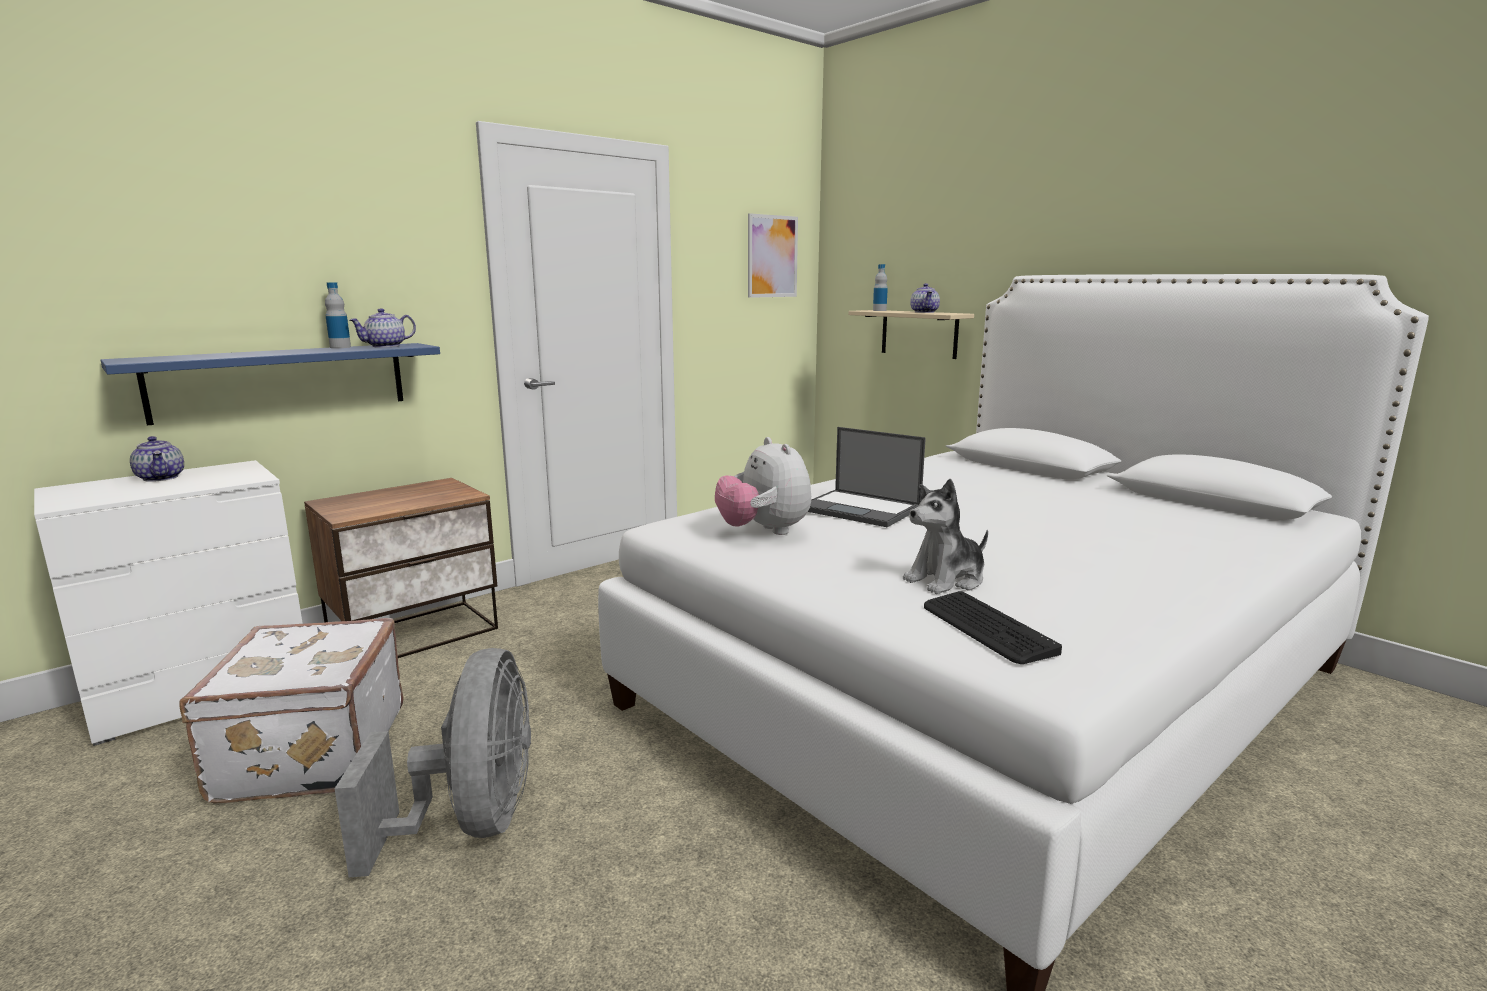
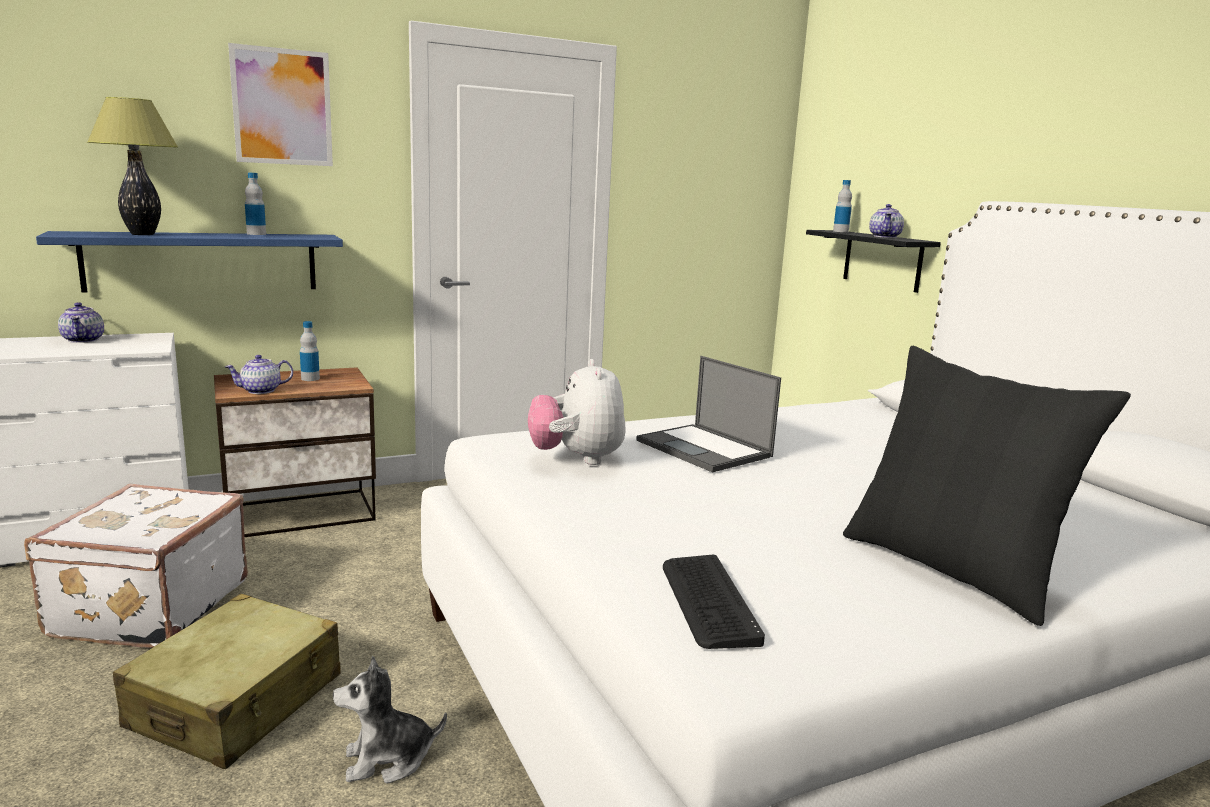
camera: 15 degrees right, 0 degrees up
(221, 355) = (142, 234): none -> table lamp
(385, 346) = (296, 236): teapot -> teapot (260, 391)
(414, 493) = (310, 379): none -> bottle
(472, 822) = (237, 702): grey fan -> beige suitcase
(772, 256) = (733, 166): picture -> picture (282, 107)
(919, 333) = (882, 260): beige shelf -> black shelf
(946, 580) = (722, 540): plush toy -> plush toy (387, 760)
(1130, 575) = (950, 569): none -> black pillow

